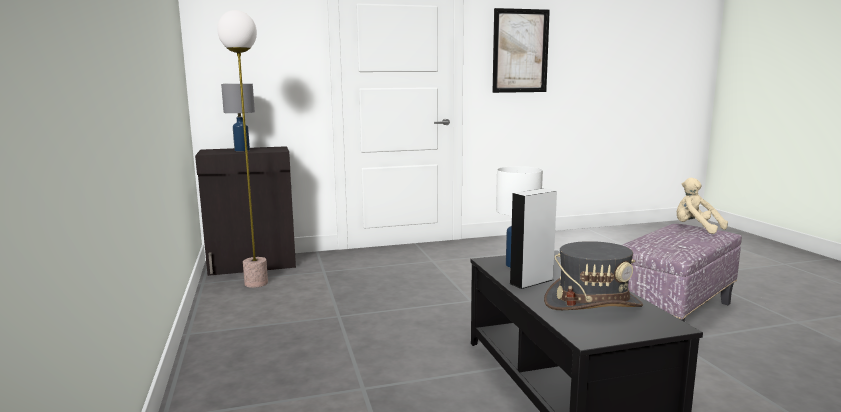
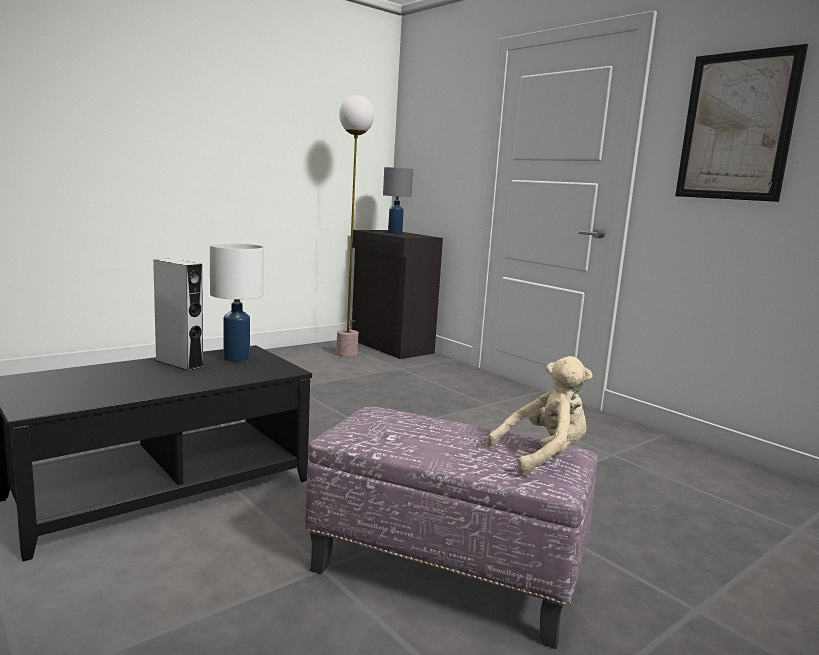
camera: 65 degrees right, 0 degrees up
(592, 303) = (107, 382): grey hat -> none
(695, 228) = (543, 456): beige plush toy -> beige plush toy turned 45 degrees clockwise

